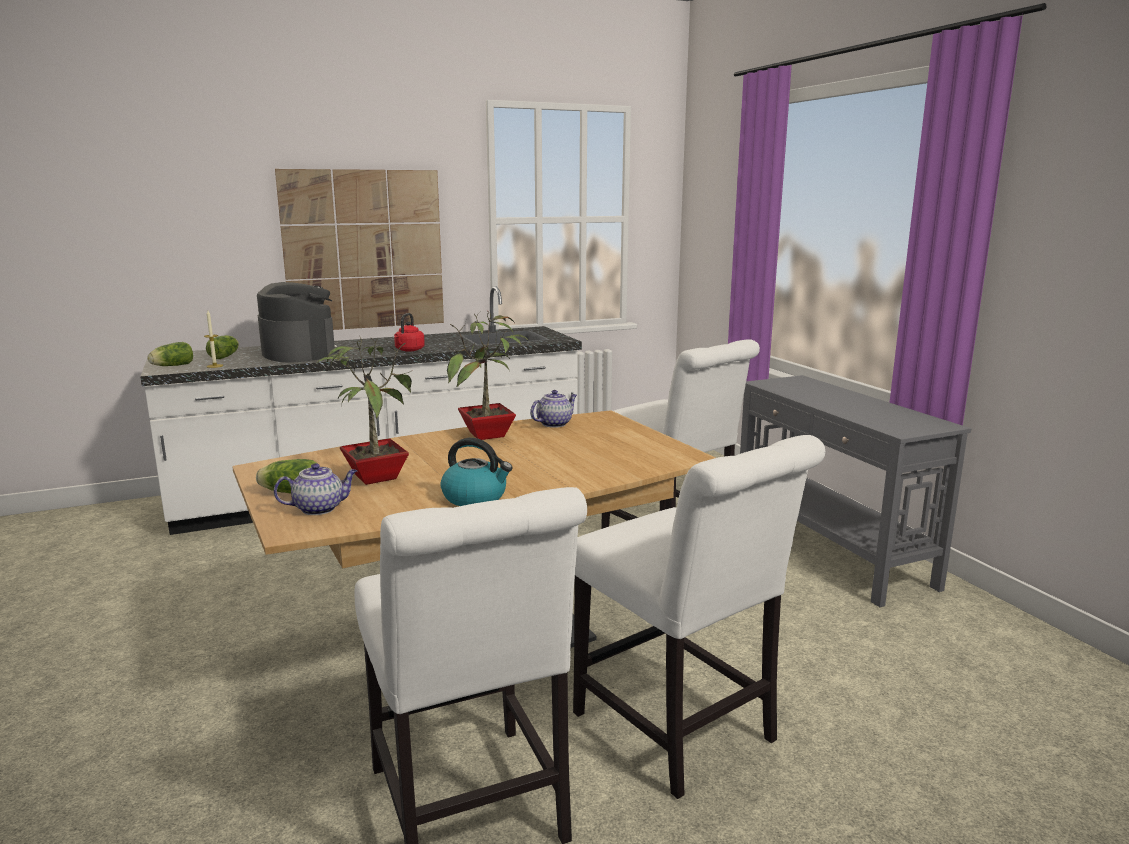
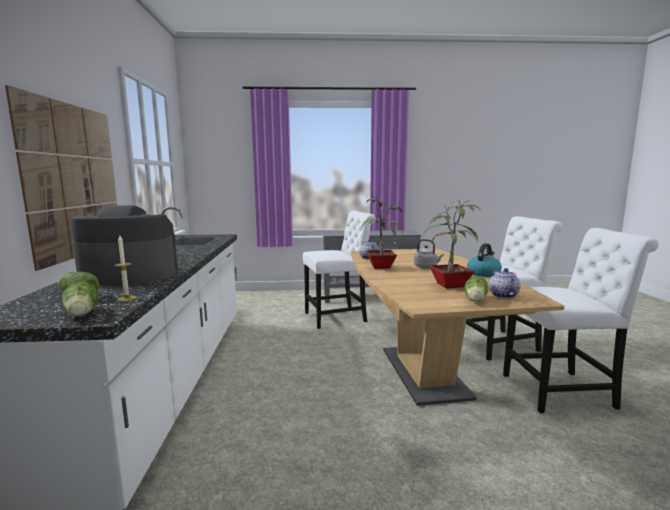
camera: 70 degrees left, 5 degrees down
(409, 350) = (191, 254): red kettle -> none
(504, 460) = (426, 267): none -> grey kettle

